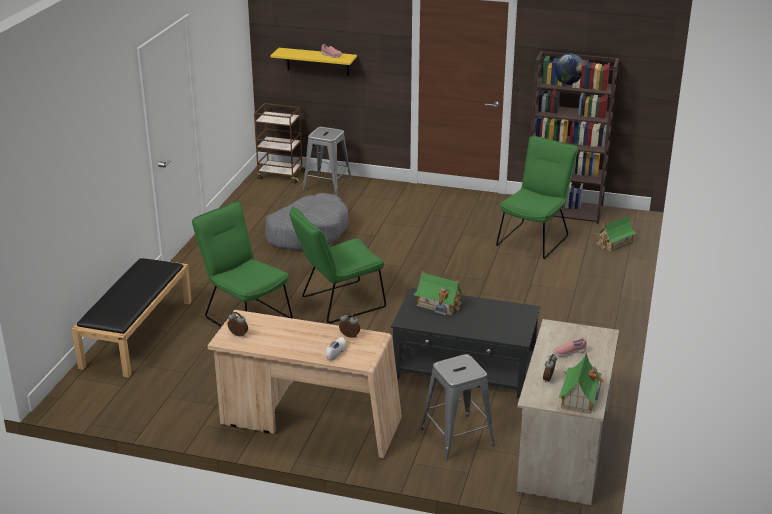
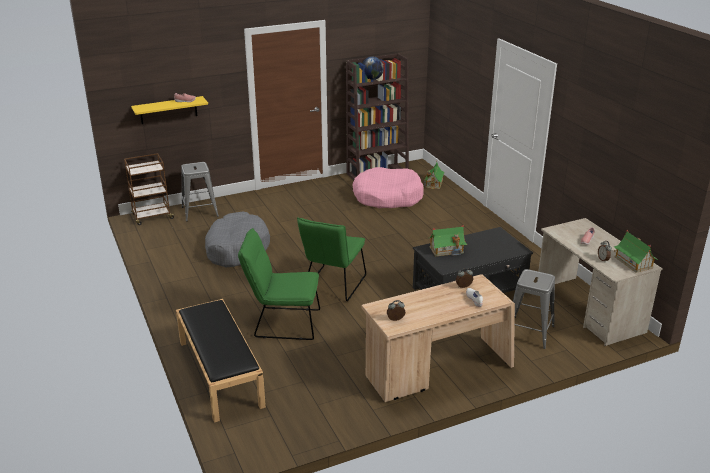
camera: 40 degrees left, 0 degrees up
(535, 238) = (387, 197): green chair -> pink dog bed

